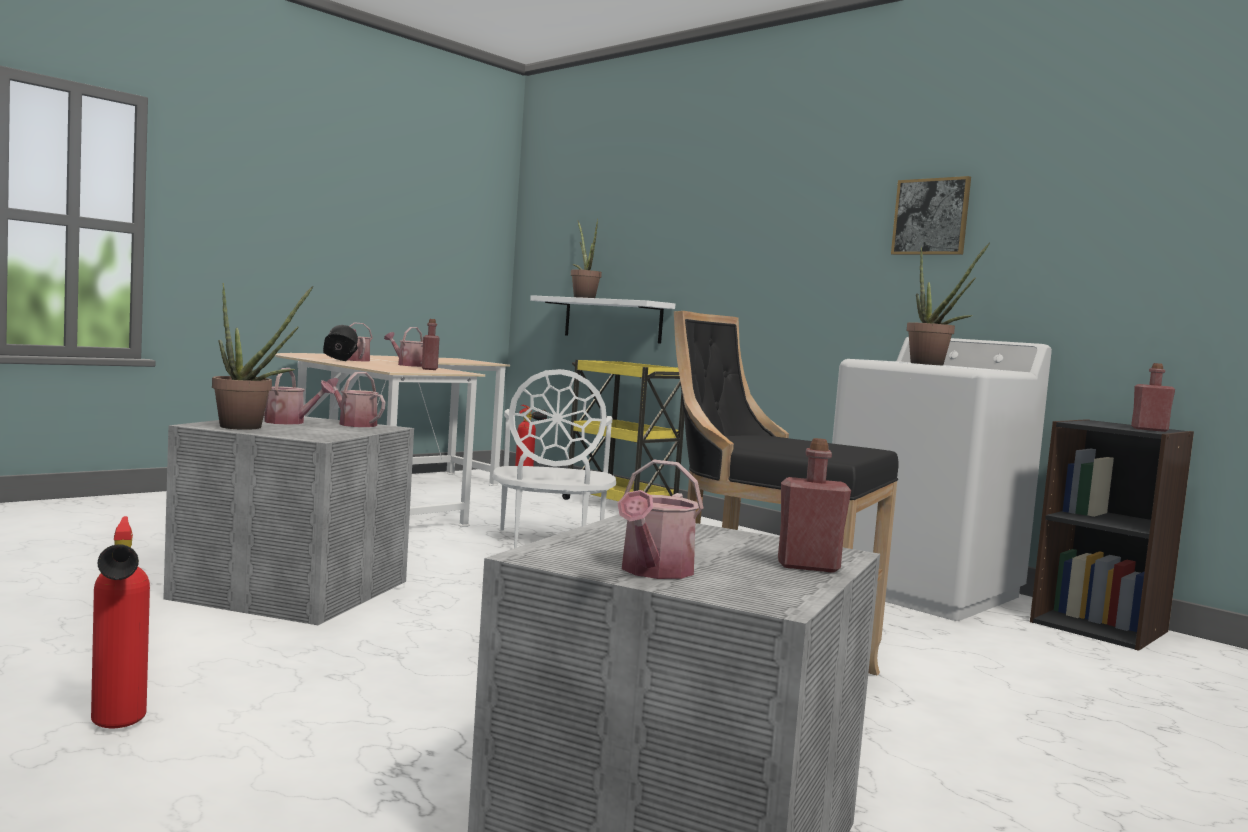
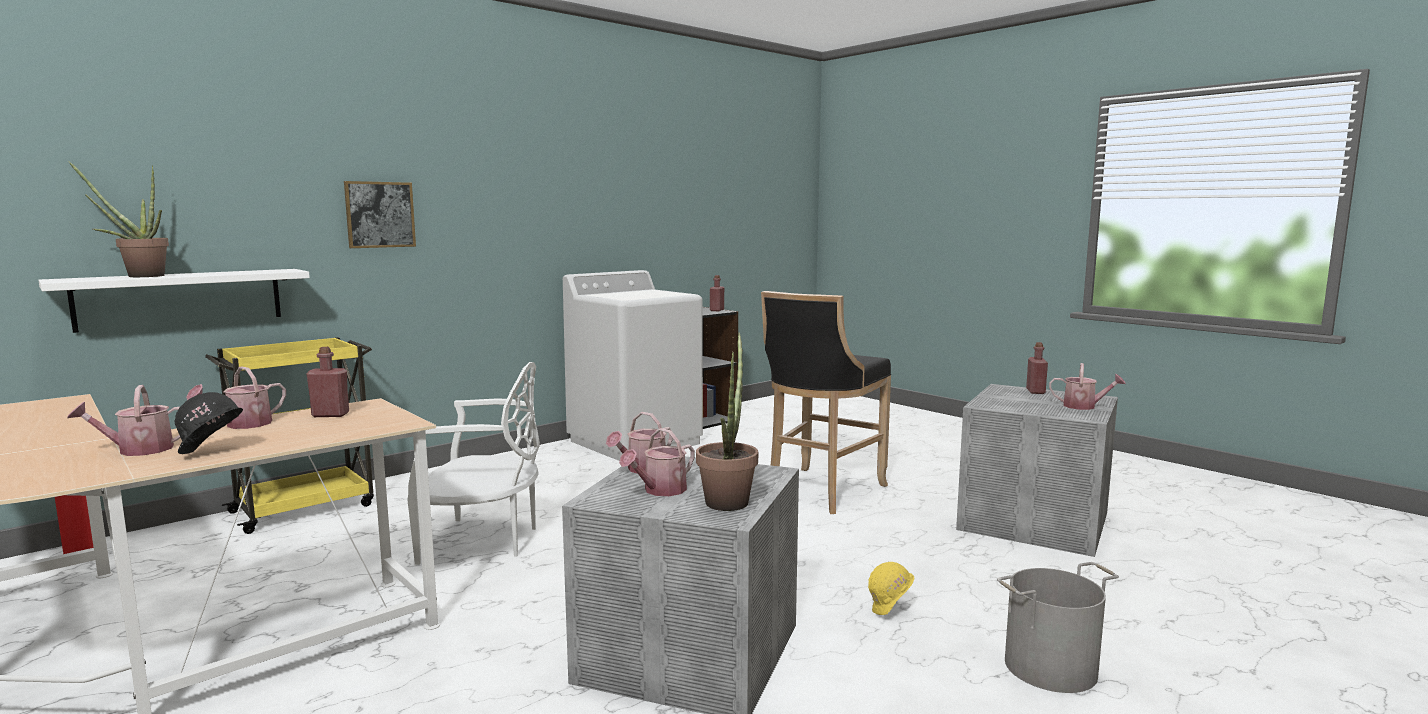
camera: 85 degrees left, 5 degrees up
(117, 729) = (1051, 668): fire extinguisher -> grey bucket
(290, 422) = (660, 491): watering can -> watering can turned 150 degrees counterclockwise
(325, 667) = (890, 611): none -> yellow hard hat
(931, 217) = (555, 184): picture -> picture (380, 214)
(933, 364) = (641, 294): potted plant -> none

